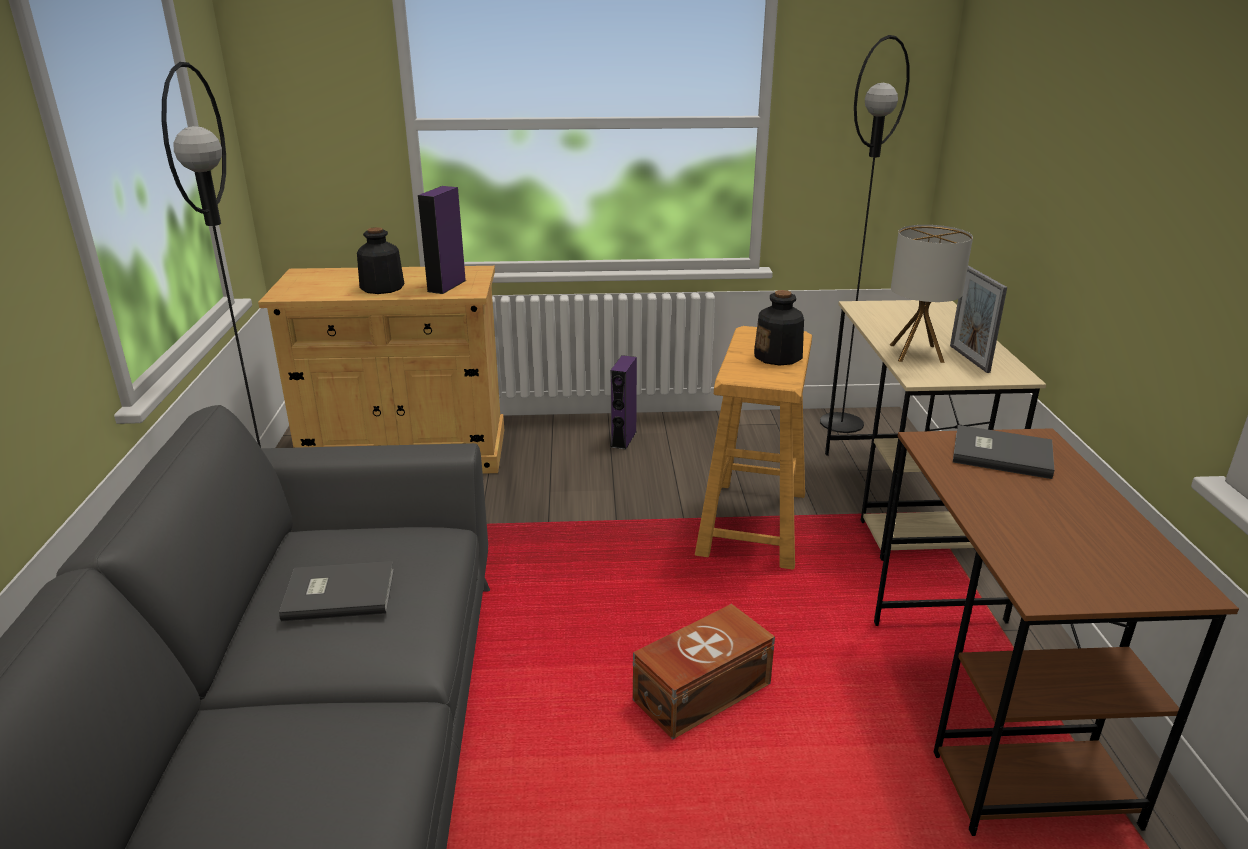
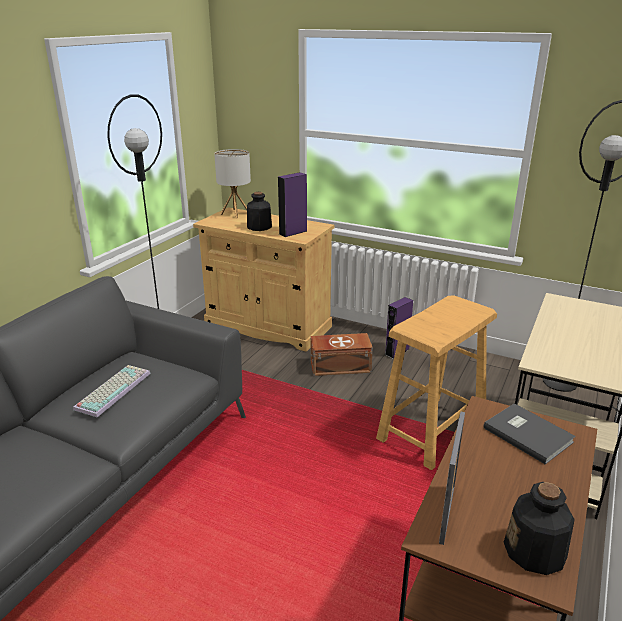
camera: 30 degrees right, 0 degrees up
(338, 592) = (113, 390): grey book -> keyboard
(699, 693) = (305, 522): brown storage box -> brown storage box (339, 366)
(778, 356) = (452, 322): bottle -> bottle (535, 552)
(916, 353) = (557, 344): table lamp -> table lamp (235, 213)
(969, 359) = (595, 358): picture frame -> picture frame (446, 514)

